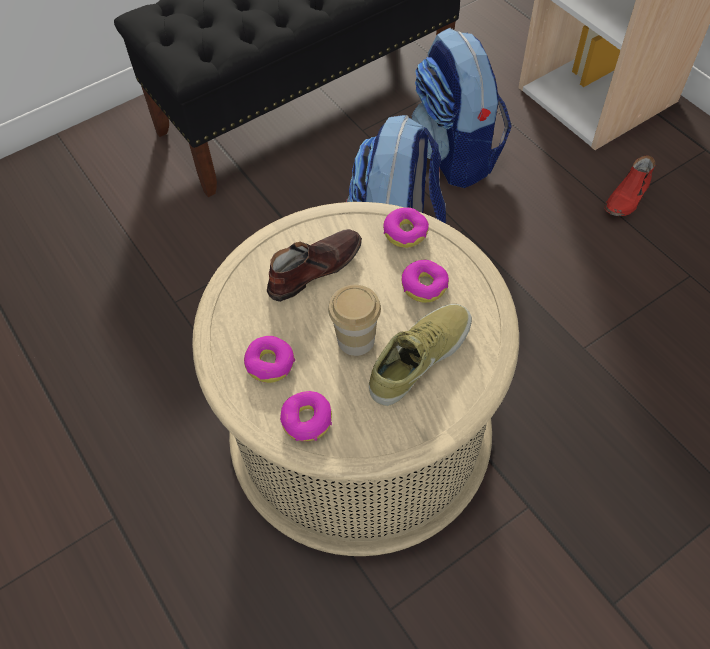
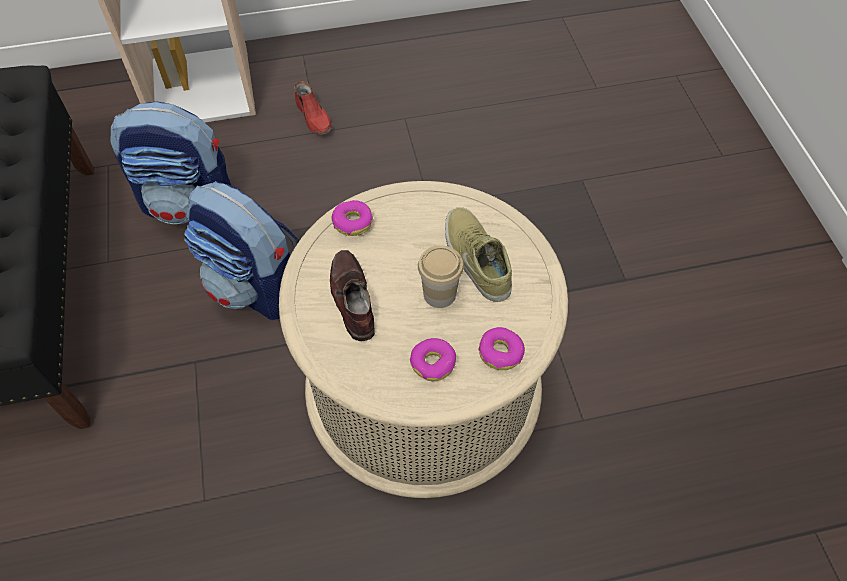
camera: 70 degrees left, 0 degrees up
(424, 285) = (411, 230): donut -> none

